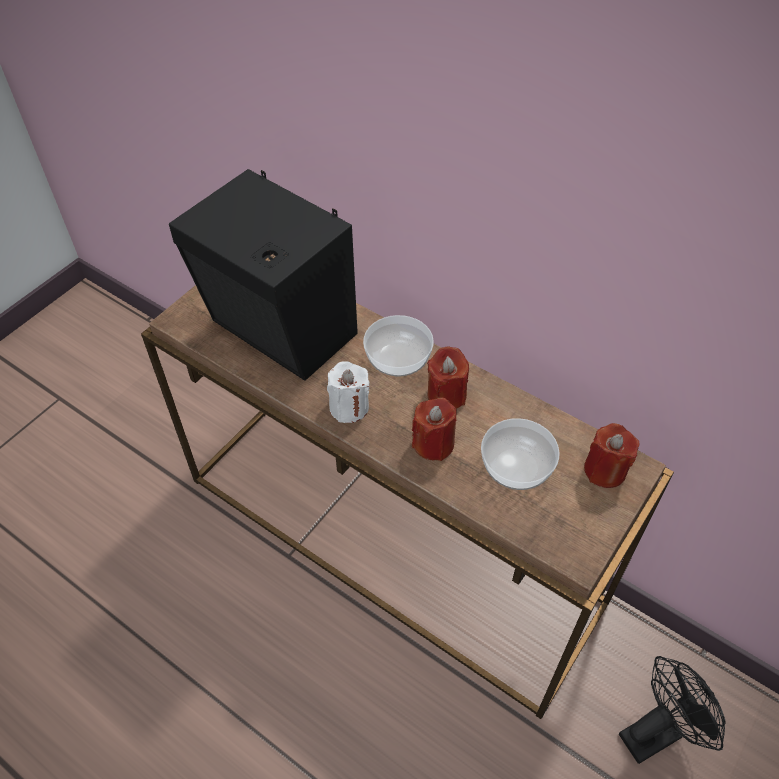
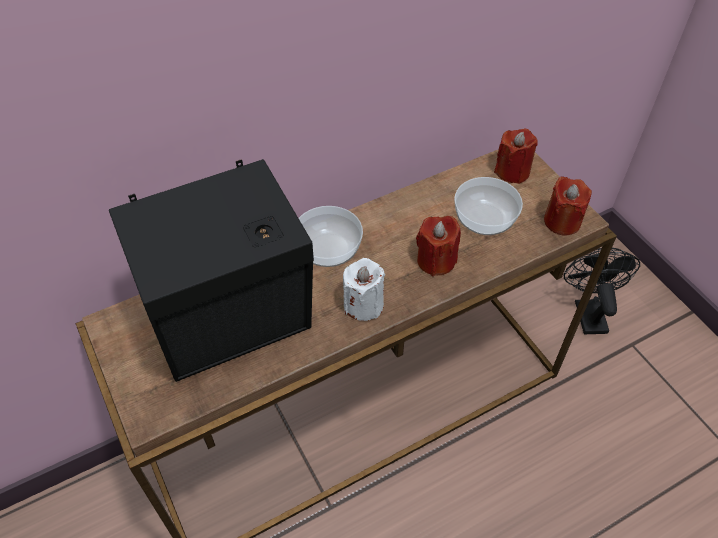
camera: 65 degrees left, 0 degrees up
(446, 395) = (389, 232): red candle -> red candle (562, 221)

